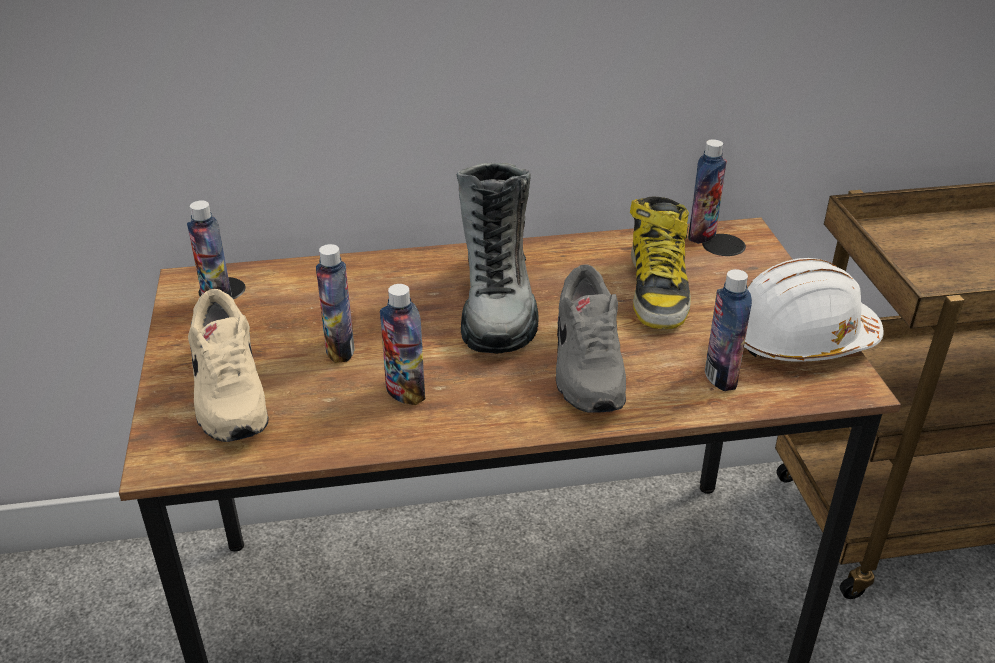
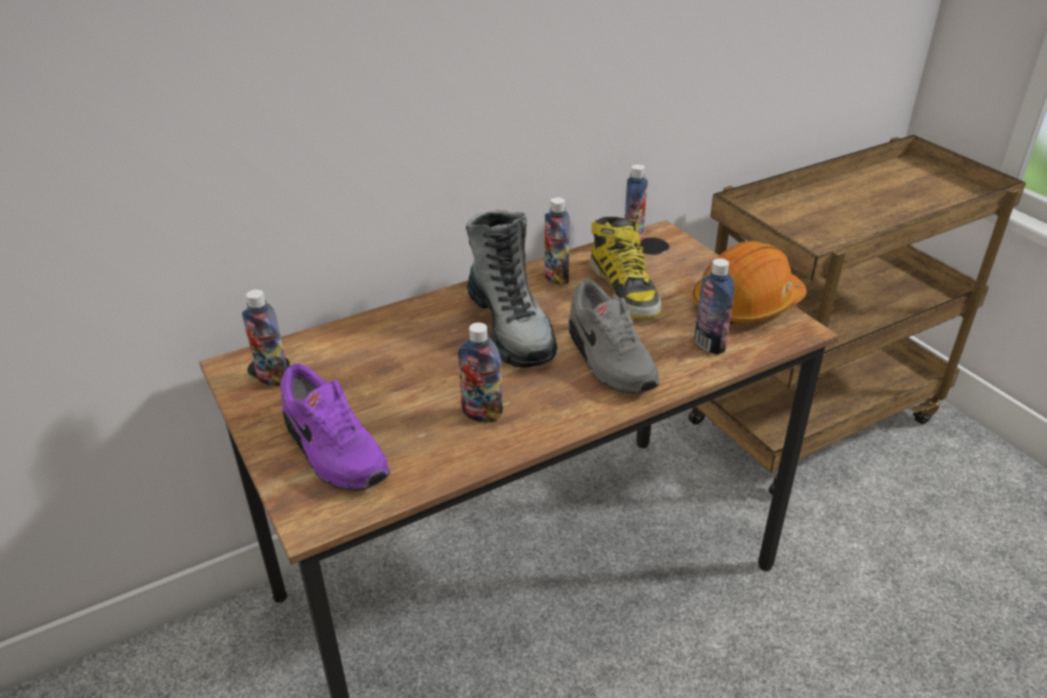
camera: 20 degrees left, 0 degrees up
(227, 393) = (332, 451): beige shoe -> purple shoe
(340, 349) = (406, 392): bottle -> bottle (556, 277)
(799, 339) = (746, 304): white hard hat -> orange hard hat

